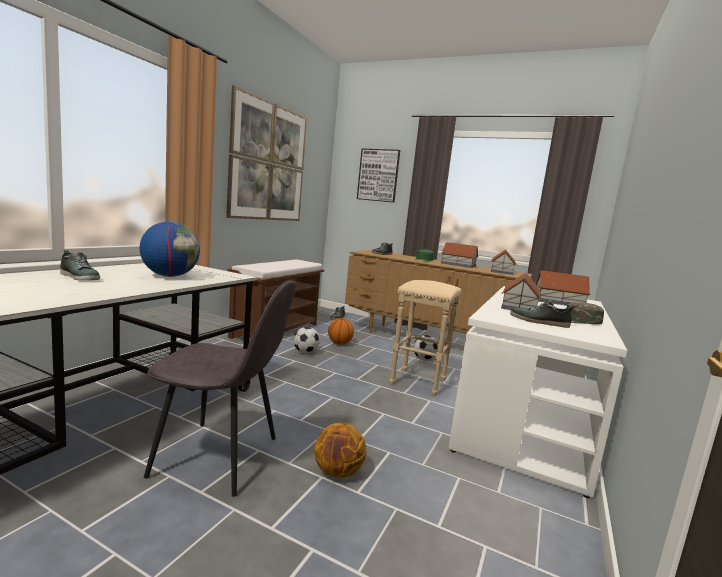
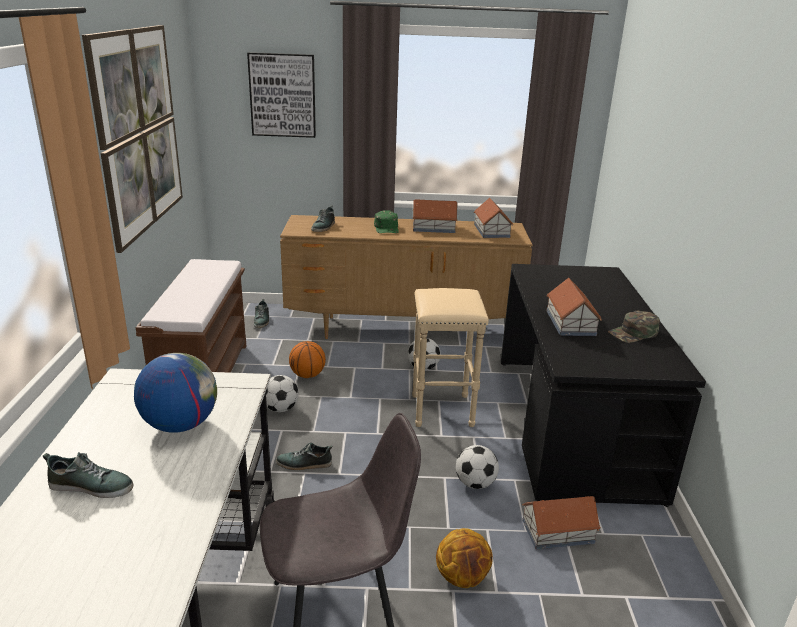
camera: 25 degrees left, 15 degrees up
(405, 424) = (475, 483): none -> football
(526, 418) = (573, 423): white desk -> black desk
(539, 321) = (611, 353): shoe -> shoe (304, 464)
(559, 302) = (590, 289): toy house -> toy house (558, 531)

